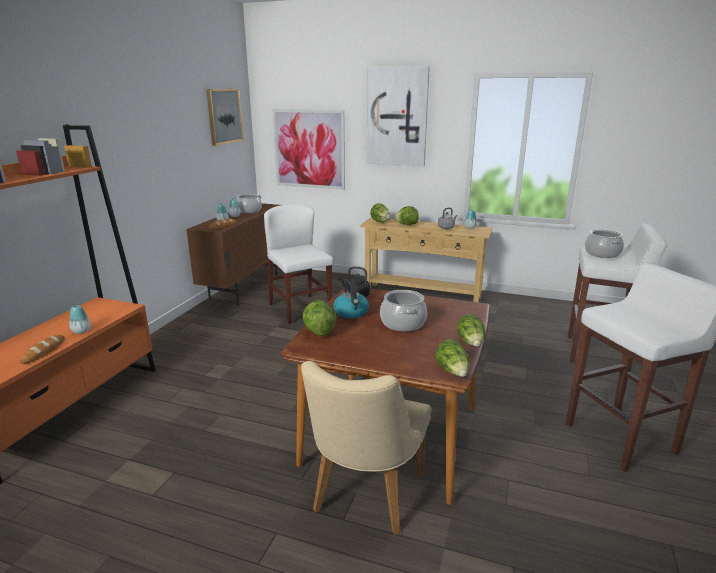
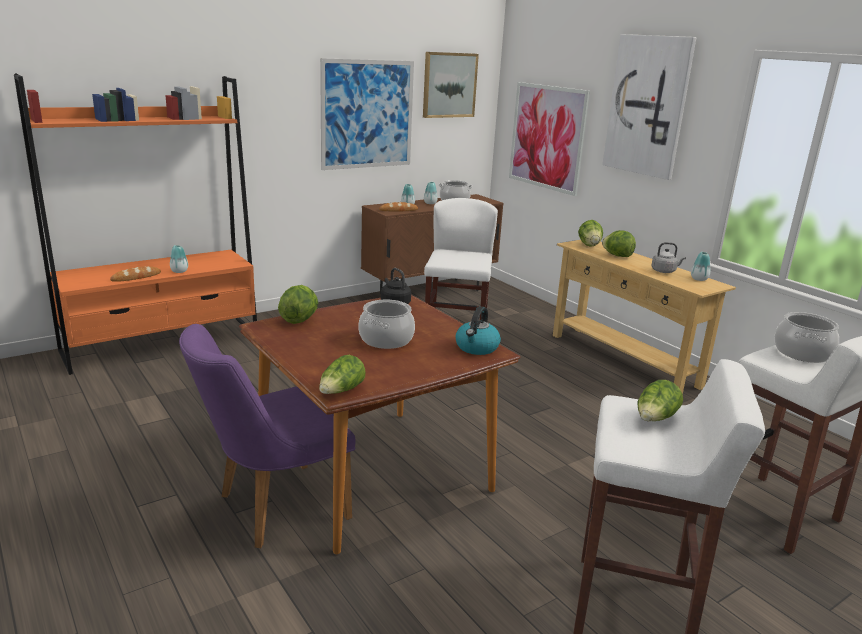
camera: 35 degrees right, 0 degrees up
(176, 148) = (367, 114): none -> picture
(351, 313) = (359, 316): kettle -> kettle (477, 348)
(364, 499) = (271, 508): beige chair -> purple chair
(471, 343) = (413, 378): lettuce -> lettuce (655, 419)

